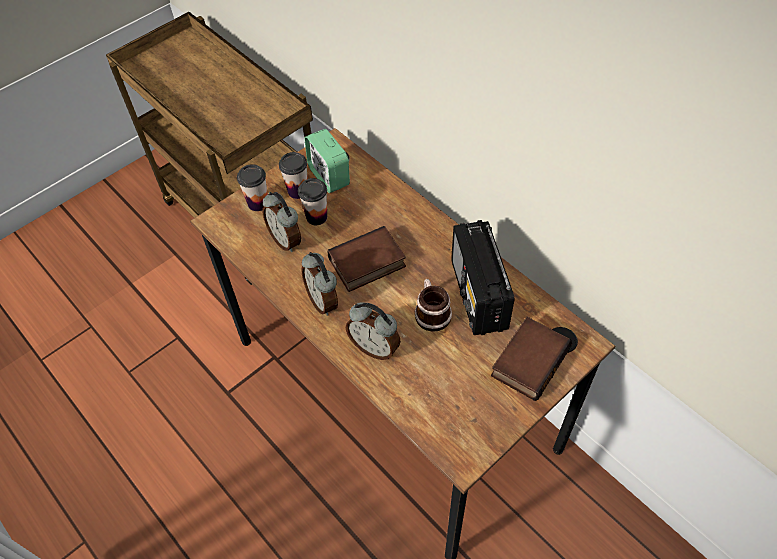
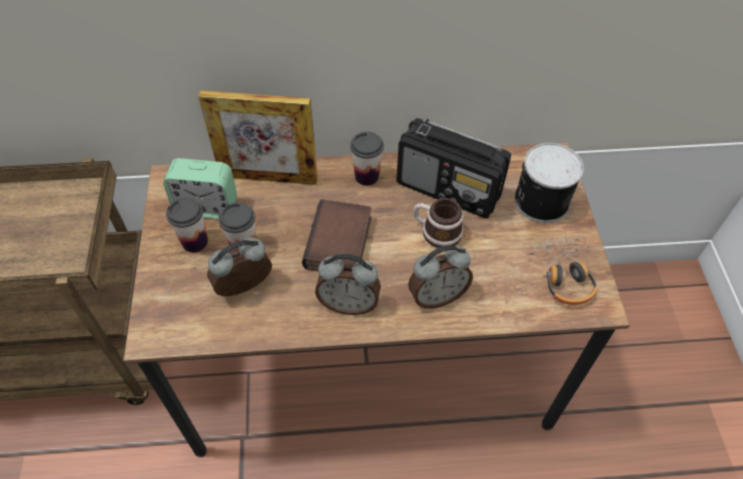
camera: 55 degrees left, 0 degrees up
(258, 203) = (172, 284): cup -> cup (366, 176)
(286, 240) = (245, 288): alarm clock -> alarm clock turned 150 degrees clockwise
(383, 189) = (268, 178): none -> picture frame
(470, 417) = (563, 274): none -> headphones
(528, 360) = (539, 200): book -> can

